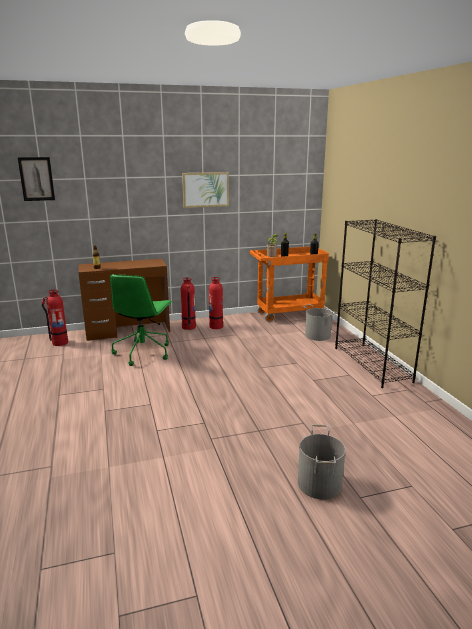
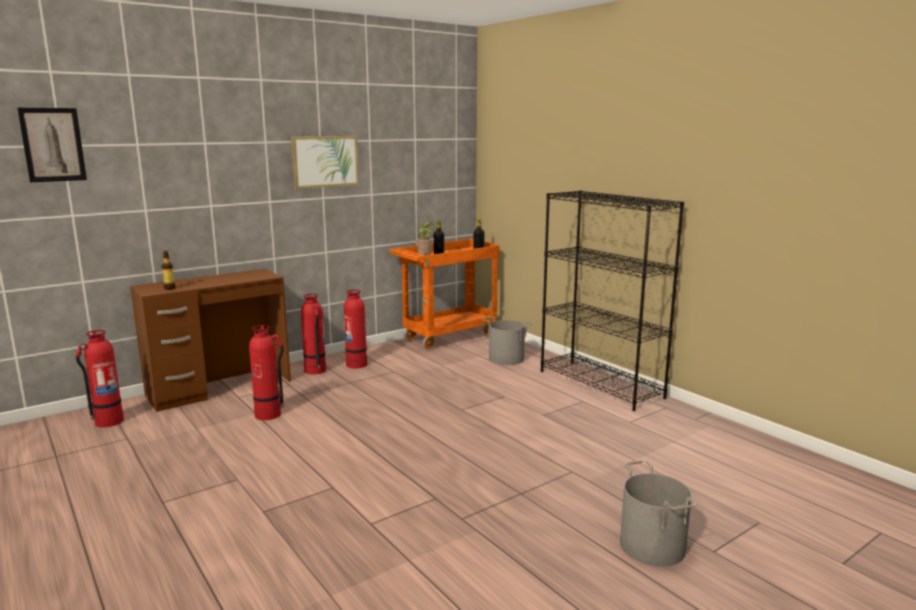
camera: 20 degrees left, 5 degrees down
(144, 352) = (268, 414): green office chair -> fire extinguisher

